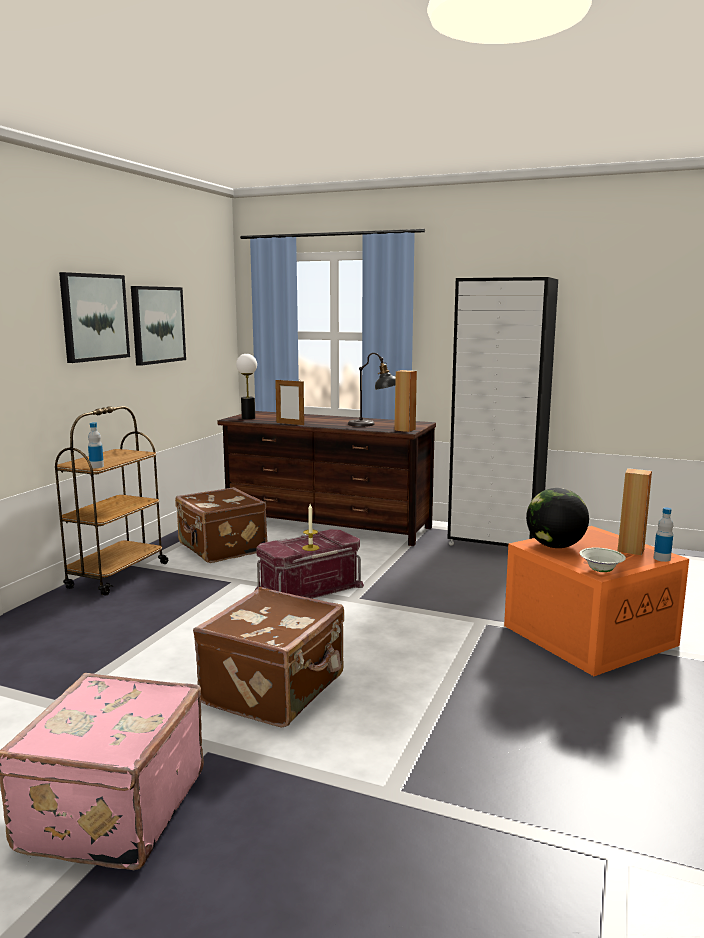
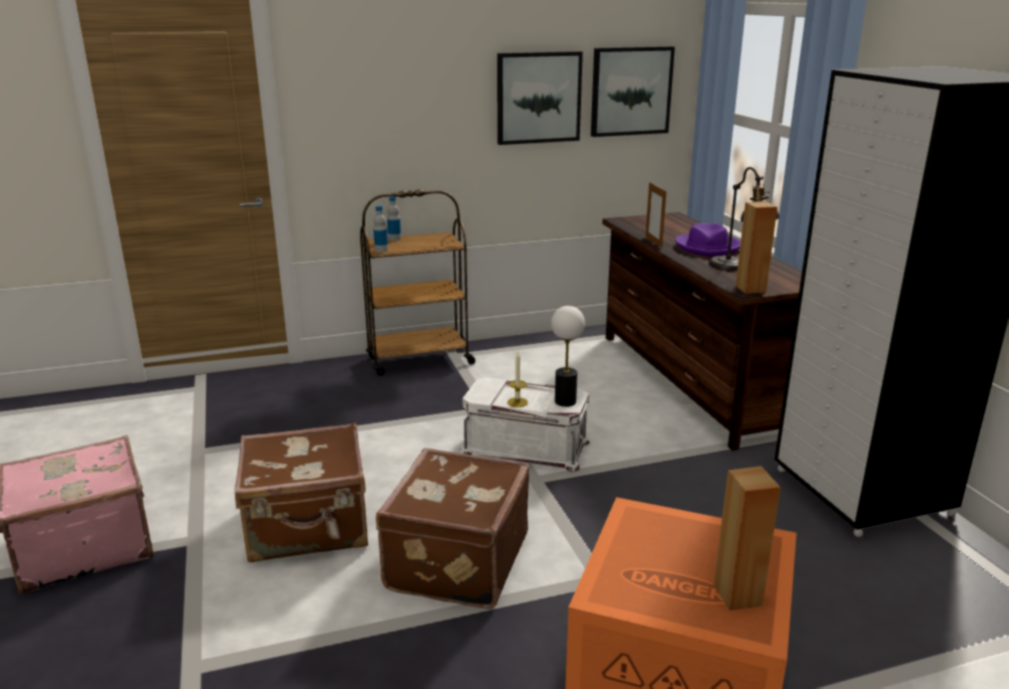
camera: 50 degrees right, 10 degrees up
(94, 317) = (437, 90): picture -> picture (630, 91)
(221, 548) = (542, 367): brown suitcase -> brown suitcase (454, 562)
(248, 418) = (638, 222): table lamp -> table lamp (565, 401)
(309, 588) = (526, 446): red storage box -> white storage box
(326, 420) = (708, 247): none -> purple hat
(555, 546) = (655, 531): globe -> none
(600, 571) = (610, 594): white bowl -> none
(662, 558) = (743, 633): bottle -> bottle (394, 239)

